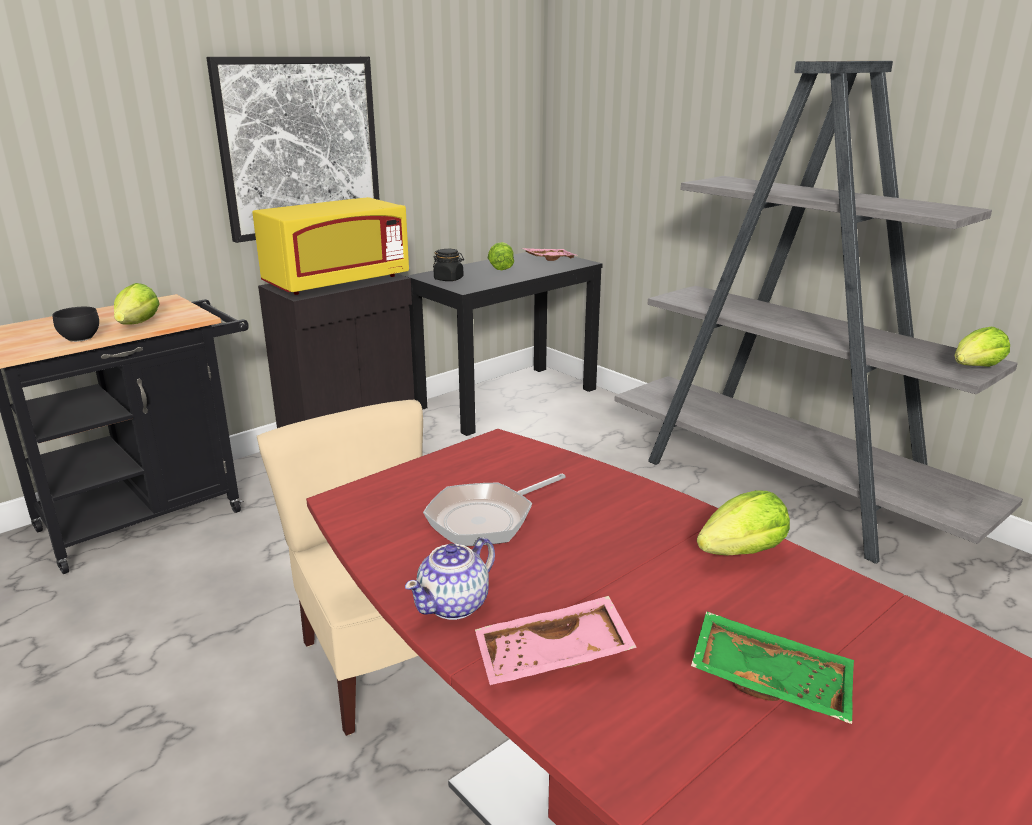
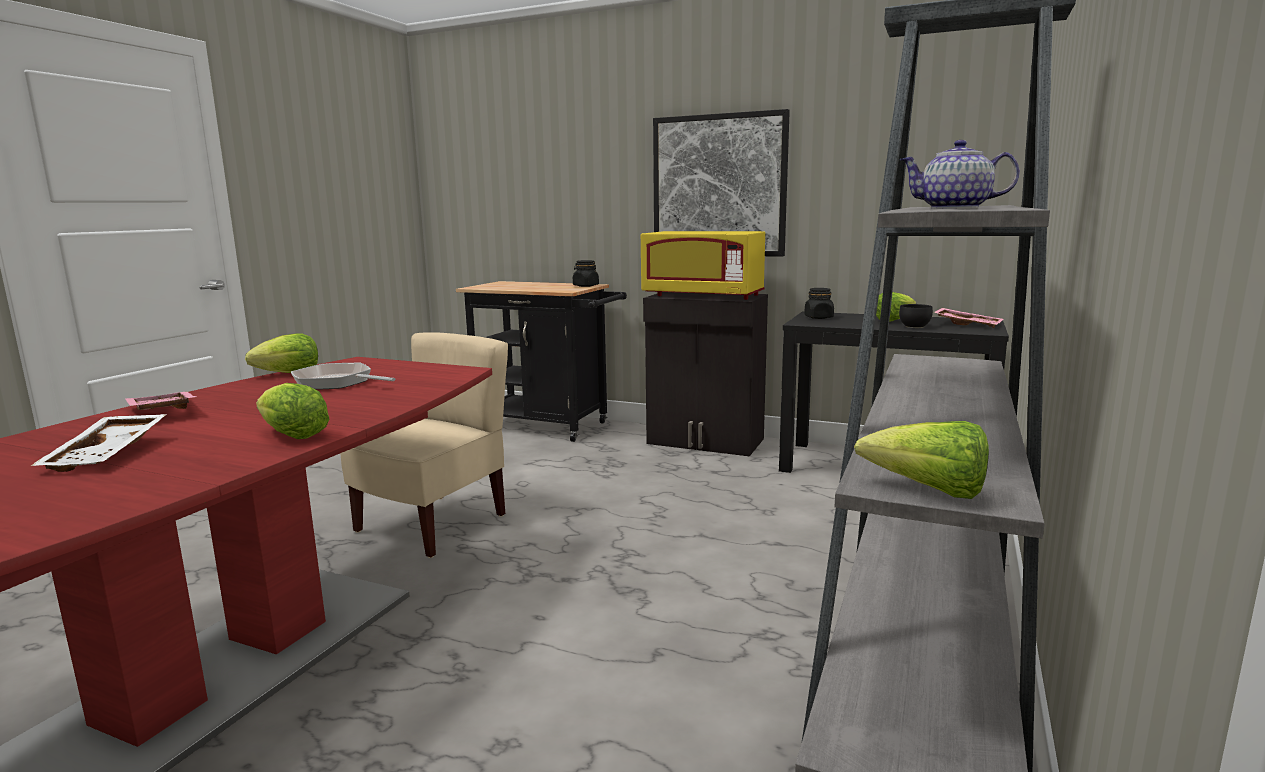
camera: 65 degrees right, 10 degrees down
(81, 337) = (507, 288): black bowl -> black bowl (915, 327)
(138, 324) = (541, 288): lettuce -> lettuce (289, 374)
(169, 304) = (585, 286): none -> black jar
(454, 604) = (226, 391): teapot -> teapot (955, 208)
(771, 679) = (109, 454): green tray -> white tray

